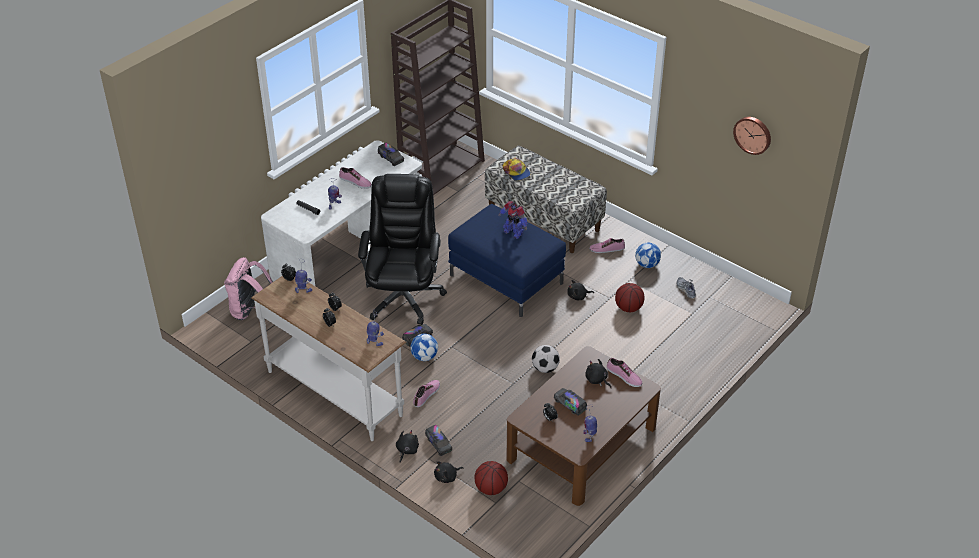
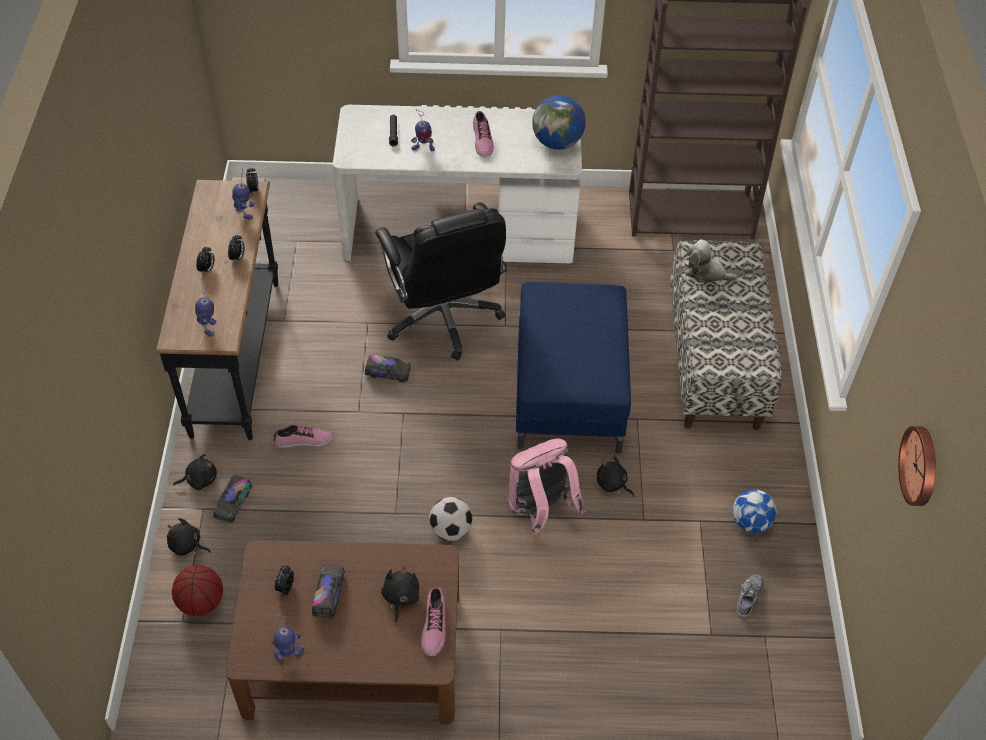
camera: 50 degrees right, 10 degrees up
(251, 311) = (299, 209): pink backpack -> pink backpack (540, 510)
(335, 392) = (238, 357): white console table -> black console table
(391, 158) = (557, 143): toy truck -> globe
(404, 296) = (443, 317): black office chair -> black office chair turned 105 degrees clockwise
(424, 357) = (363, 399): football -> none
(513, 232) = (585, 338): toy robot -> none
(516, 172) = (706, 272): cap -> plush toy
(607, 249) = (732, 459): shoe -> none
(628, 308) = (646, 552): basketball -> none

